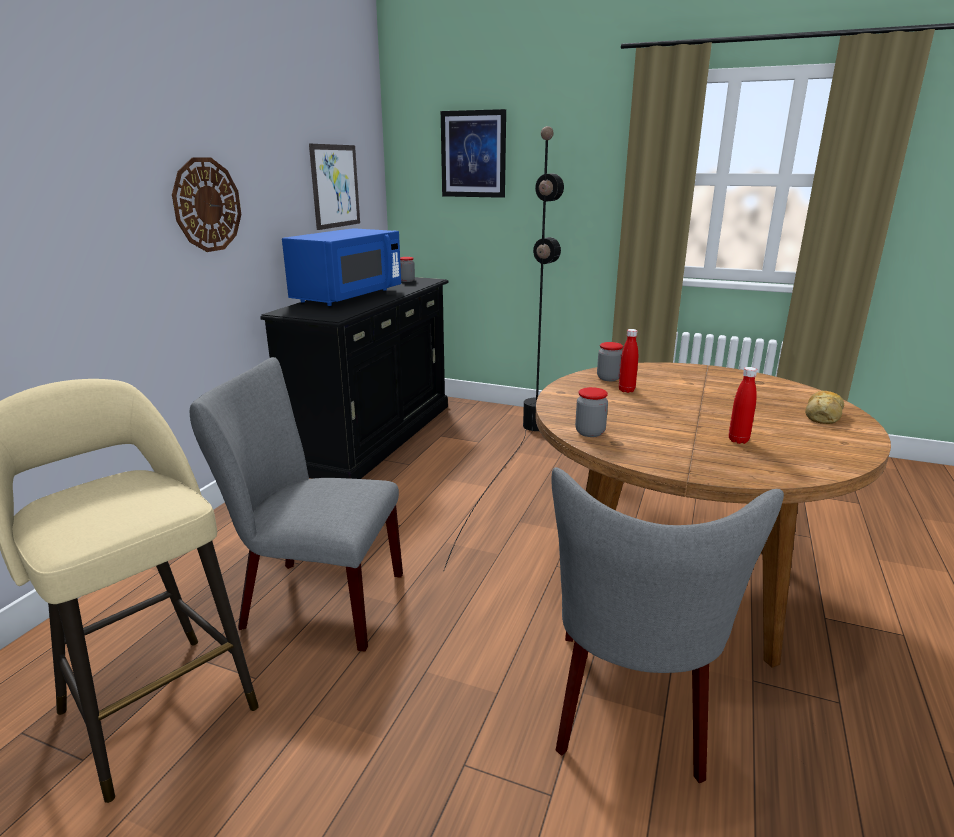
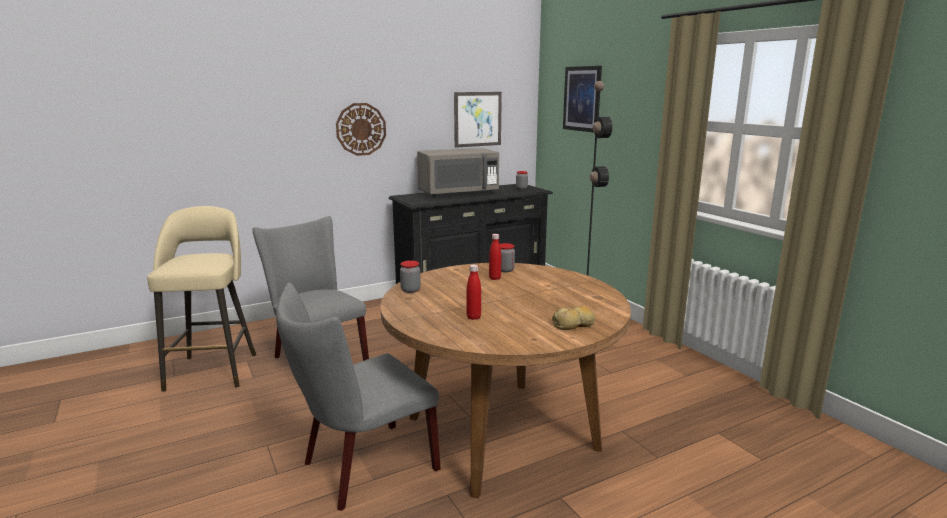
camera: 40 degrees right, 5 degrees down
(347, 296) = (458, 193): blue microwave -> grey microwave

